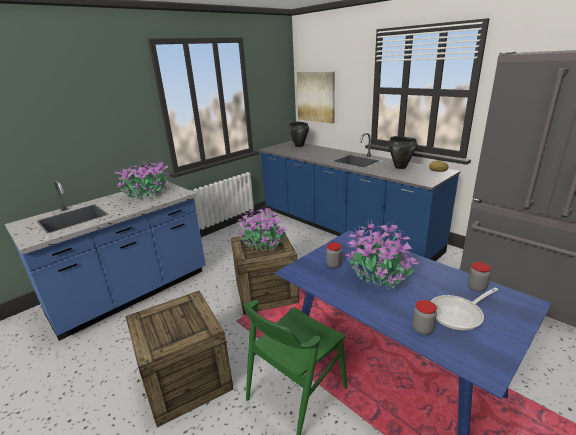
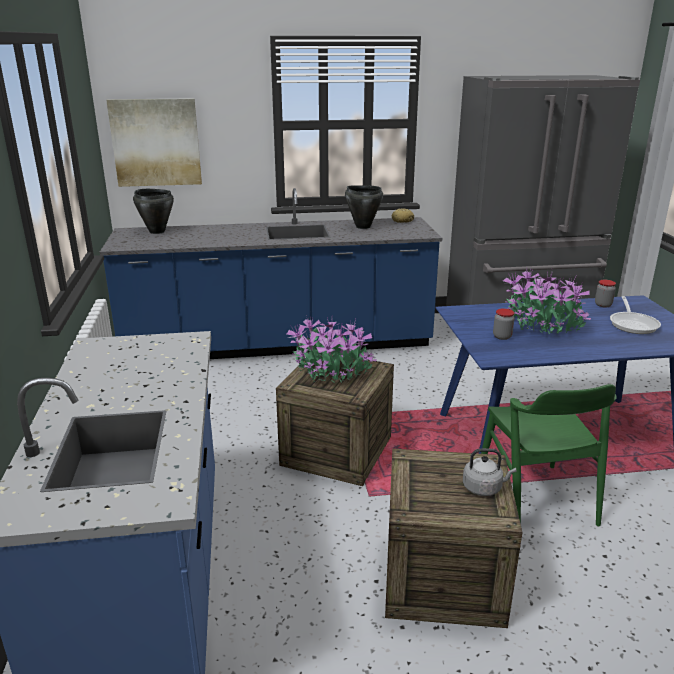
camera: 55 degrees left, 0 degrees up
(148, 194) = (130, 363): potted plant -> none
(178, 336) = (484, 488): none -> grey kettle
(422, 329) = (642, 342): jar -> none

